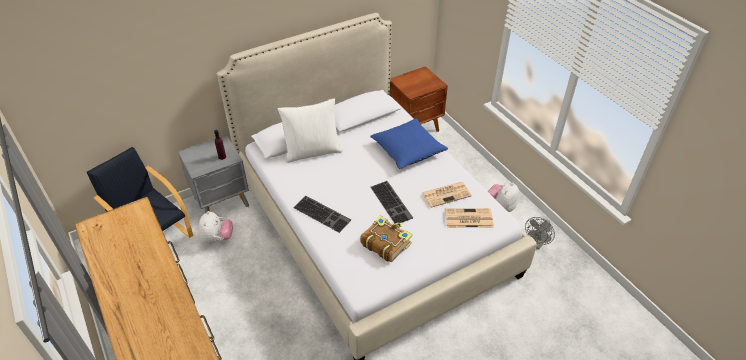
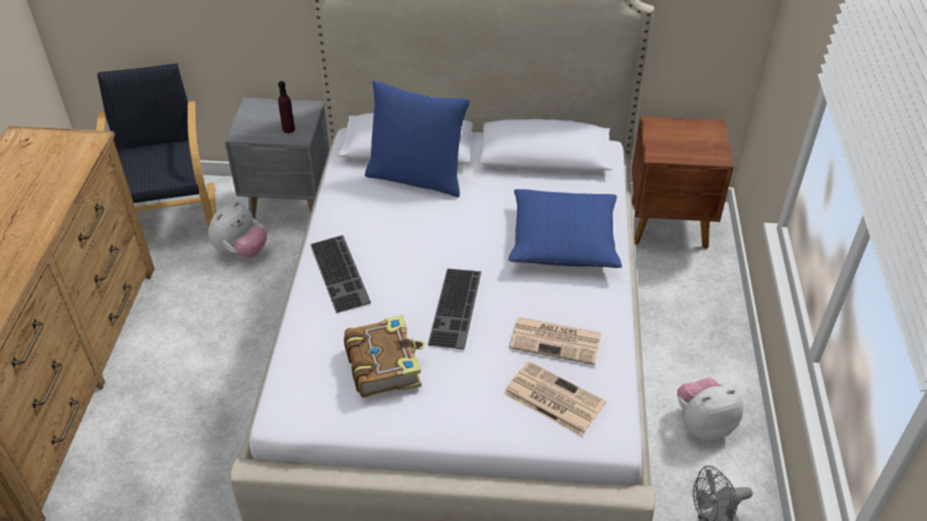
camera: 35 degrees right, 0 degrees up
(312, 151) = (417, 176): white pillow -> blue pillow

